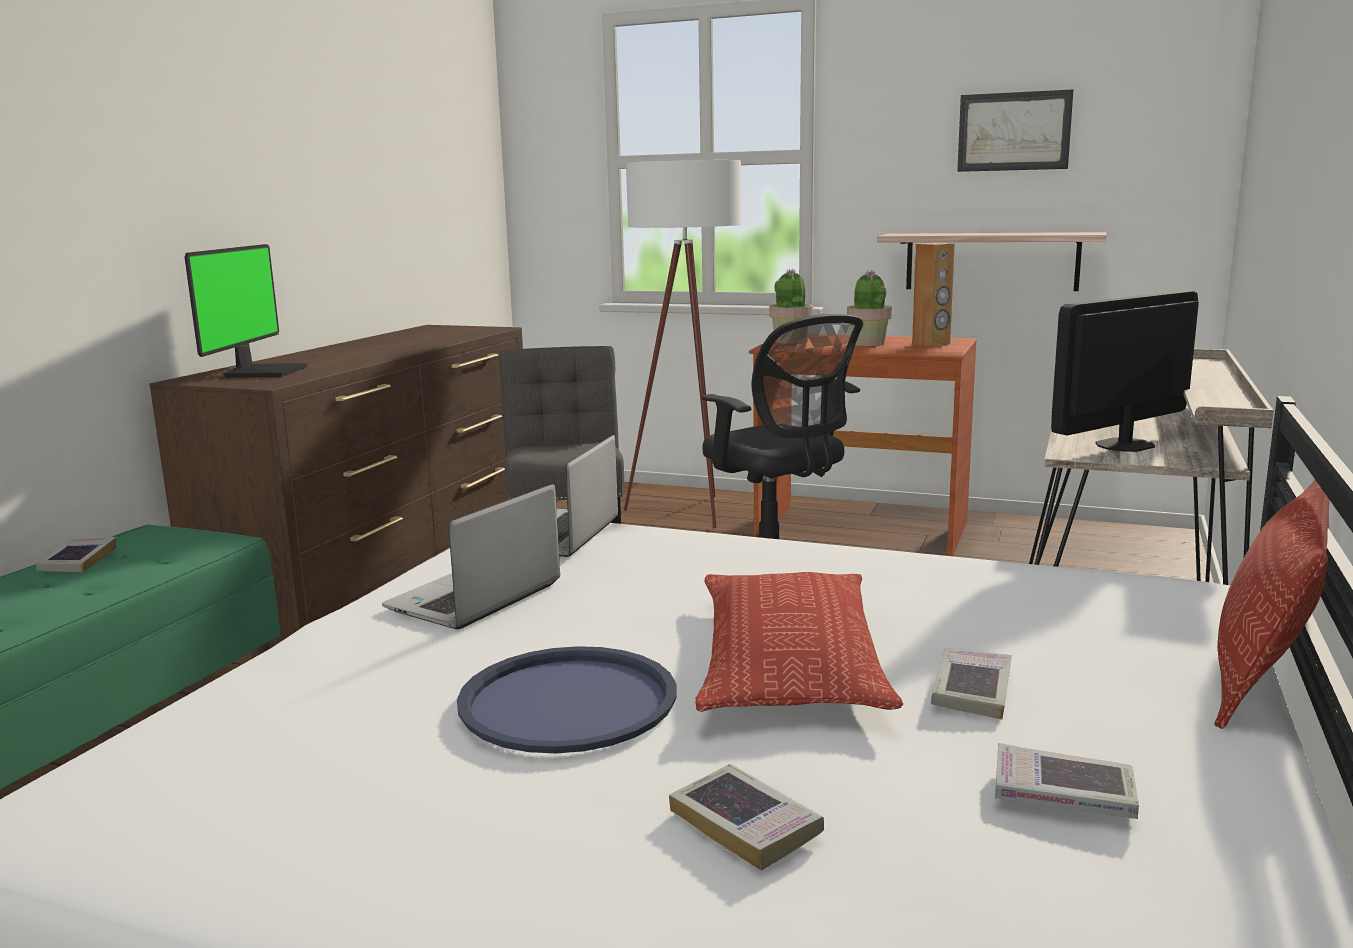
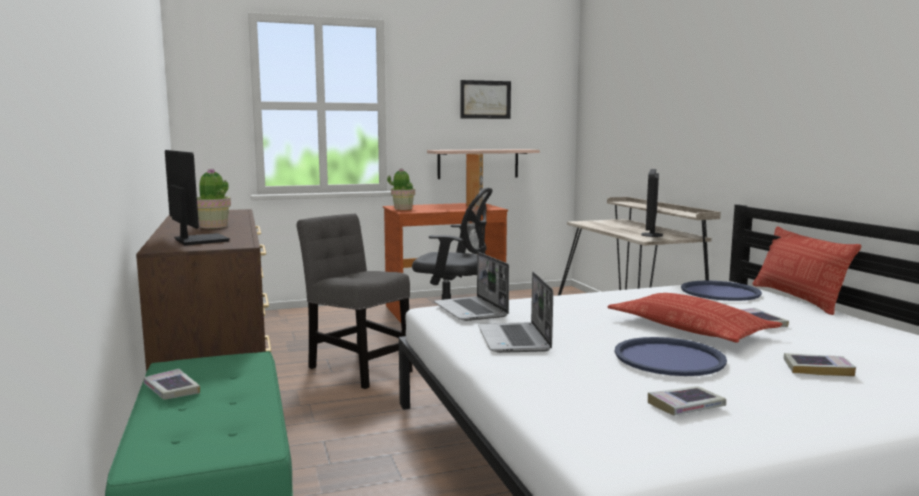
camera: 40 degrees left, 5 degrees down
(689, 515) = (343, 319): white floor lamp -> none
(868, 343) = (445, 207): potted plant -> potted plant (213, 226)
(1063, 793) = (851, 338): book -> book (686, 406)
(1100, 604) = (720, 292): none -> blue tray

